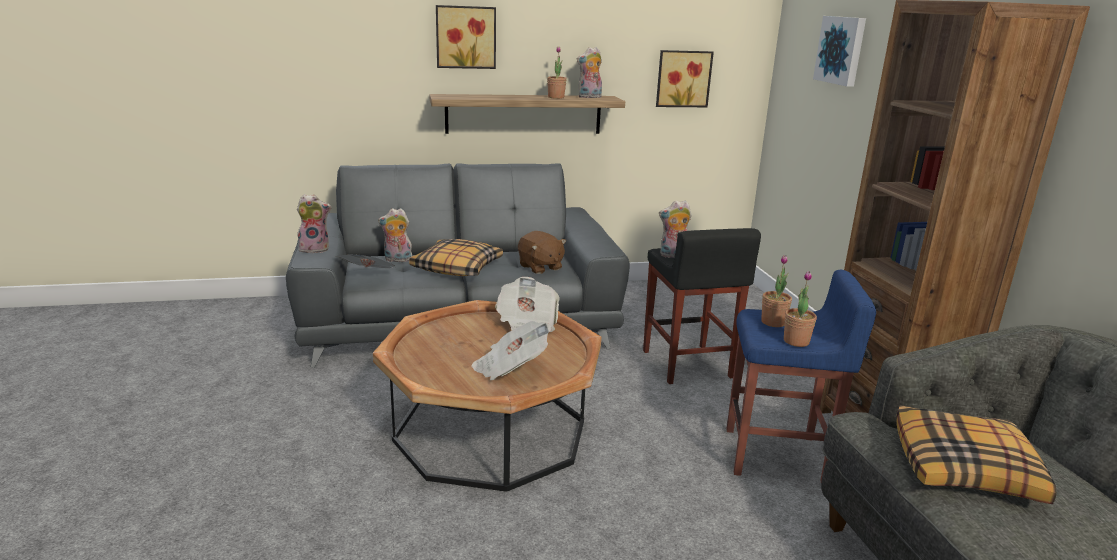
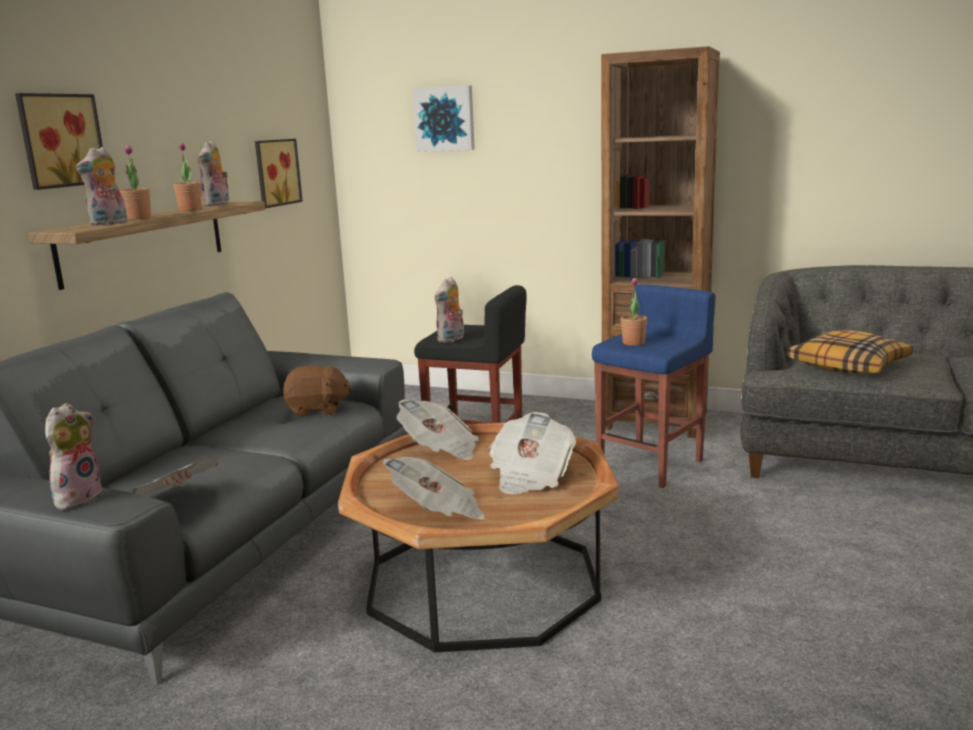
camera: 55 degrees left, 5 degrees down
(397, 260) = (149, 476): plush toy -> plush toy (109, 224)
(423, 352) = (437, 512): none -> newspaper
(457, 268) = (243, 448): pillow -> none
(796, 341) = (675, 344): potted plant -> potted plant (138, 218)

